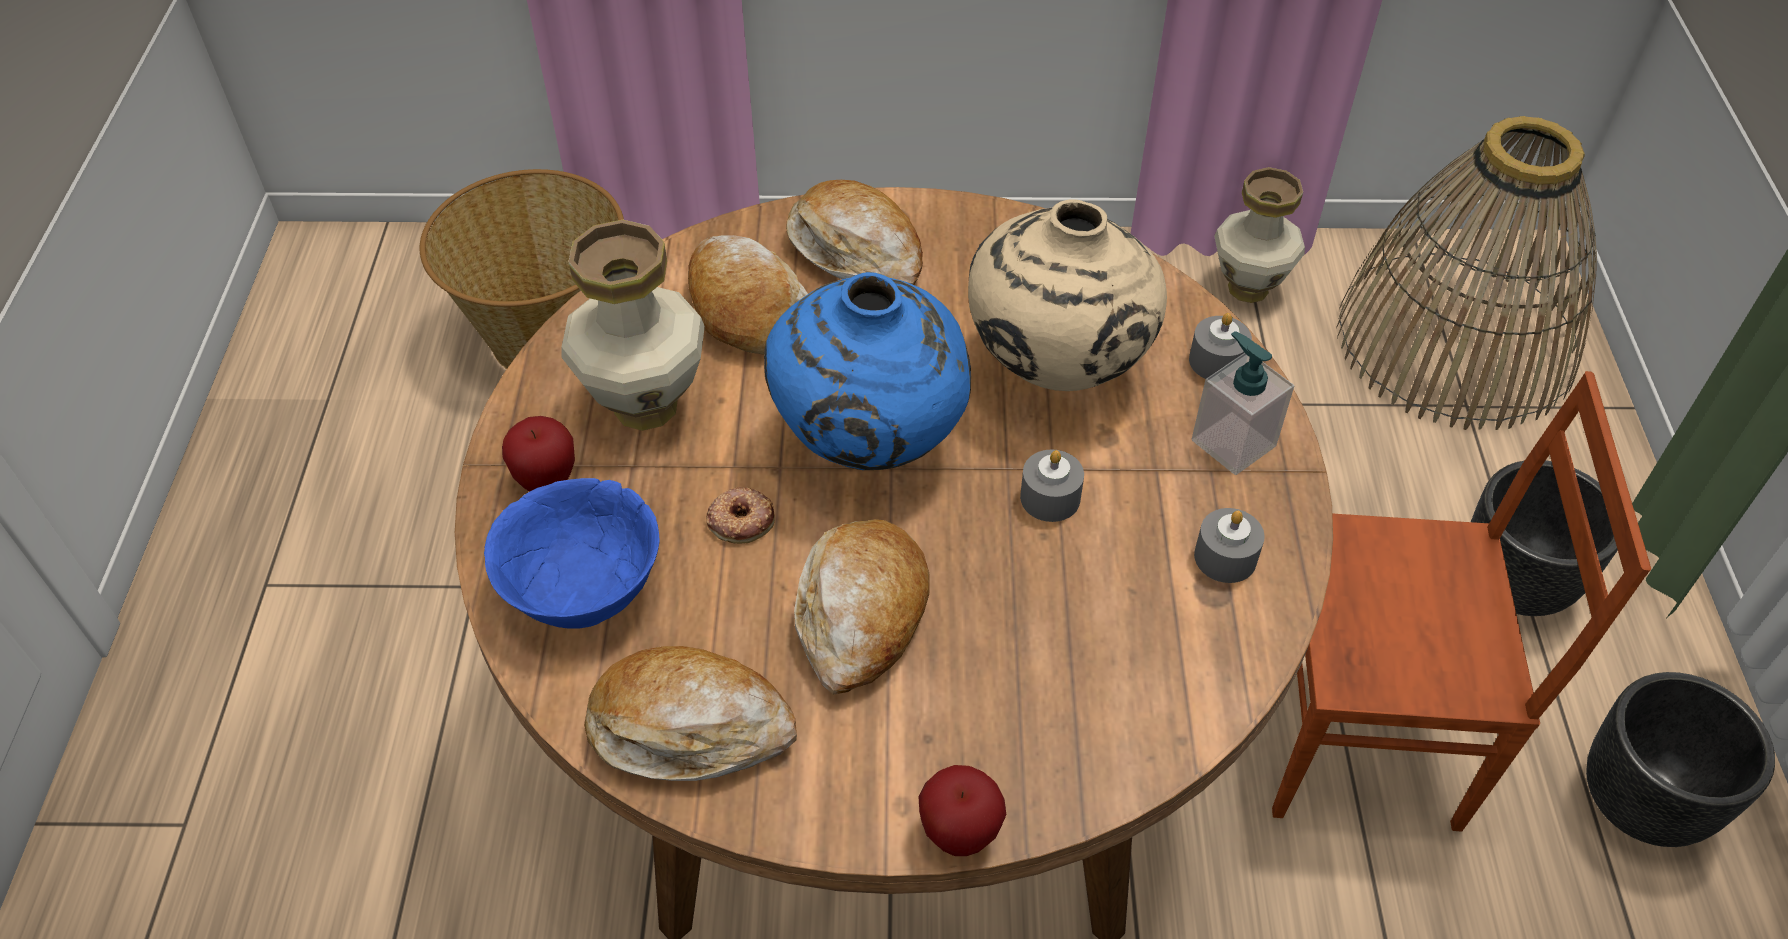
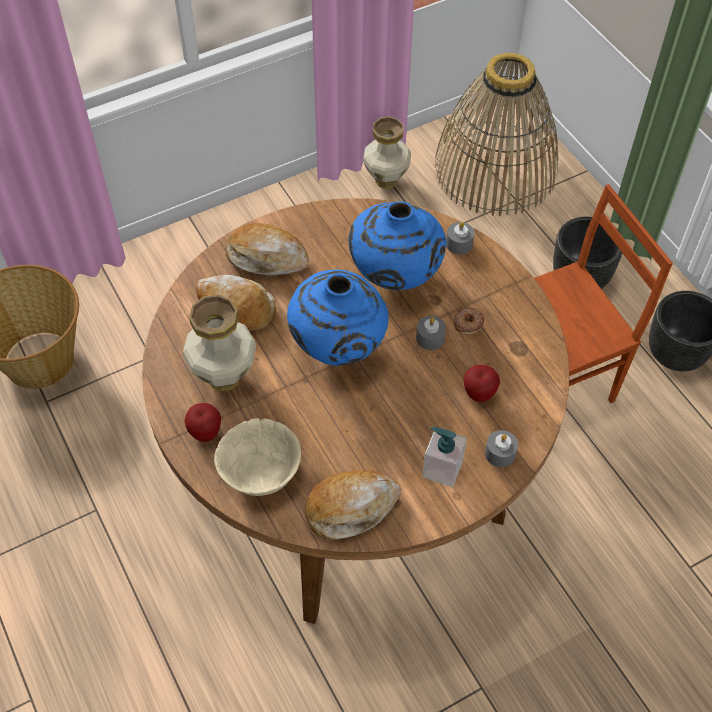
camera: 30 degrees left, 5 degrees up
(582, 589) = (260, 473): blue bowl -> beige bowl
(741, 519) = (306, 409): donut -> donut (468, 322)
(861, 614) = (387, 426): bread -> none
(959, 834) = (486, 495): apple -> apple (479, 394)
(1056, 370) = (394, 278): beige vase -> blue vase
(1225, 557) = (515, 332): grey candle -> grey candle (500, 453)
(1233, 443) = (488, 279): soap dispenser -> soap dispenser (442, 469)

